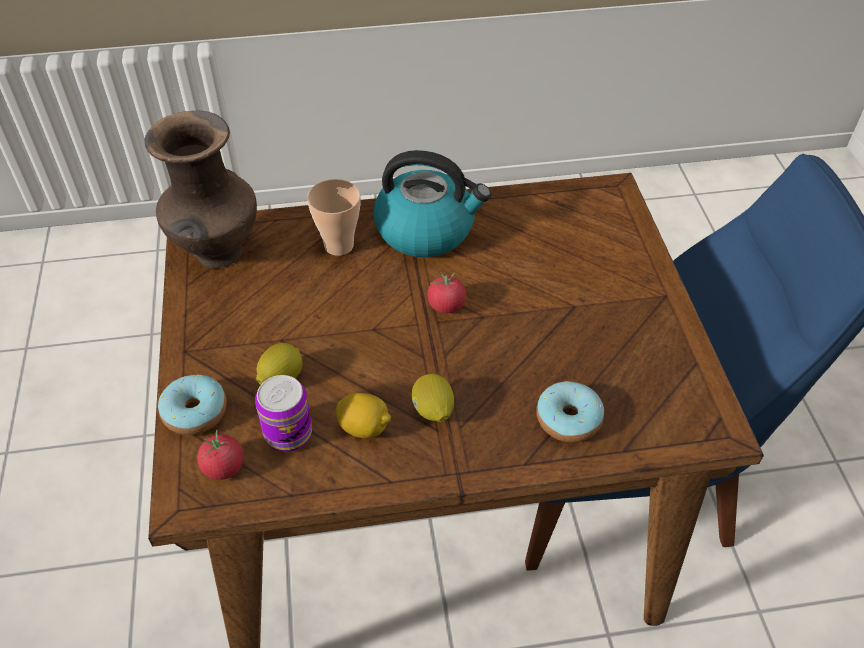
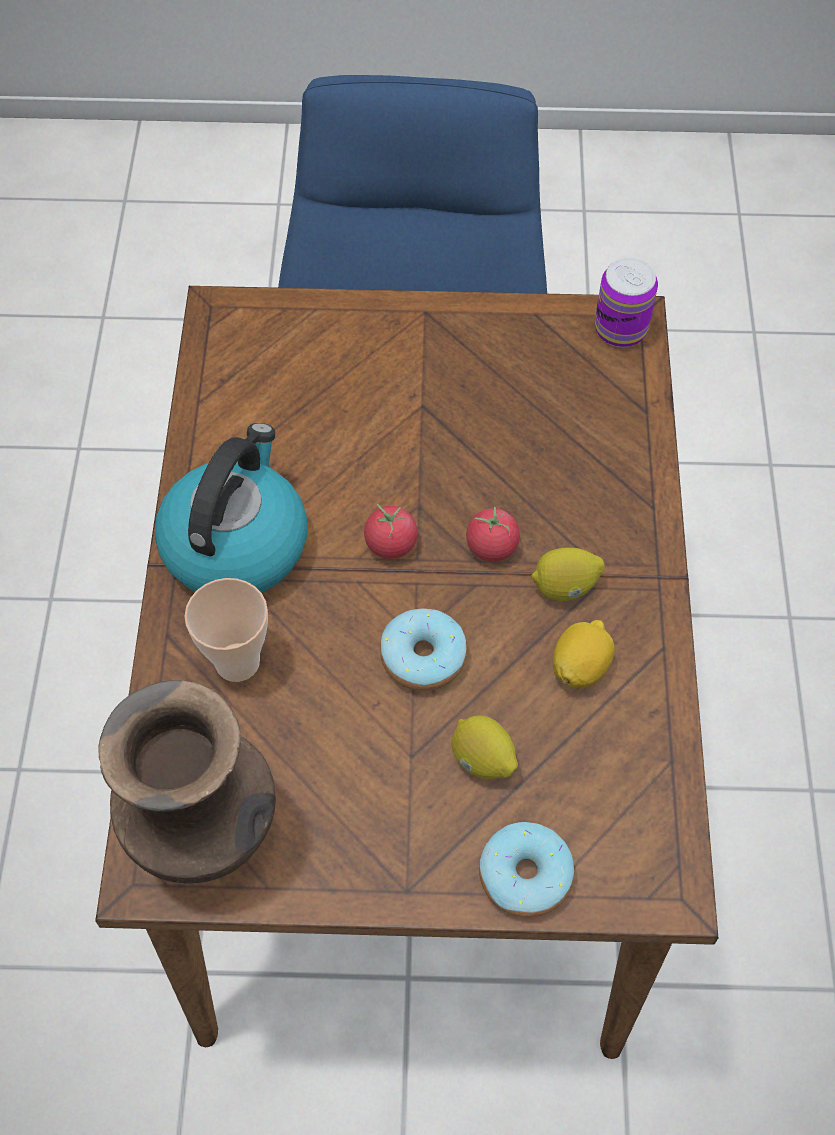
camera: 80 degrees left, 10 degrees up
(223, 467) = (621, 840): tomato -> tomato (491, 546)
(288, 434) = (578, 757): can -> can (620, 329)
(568, 419) = (597, 452): donut -> donut (423, 657)

